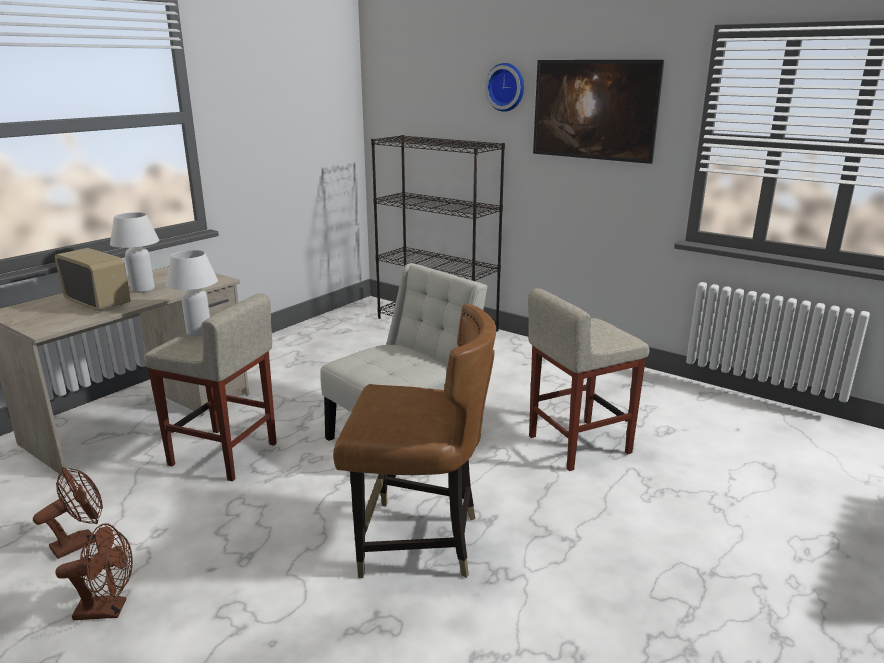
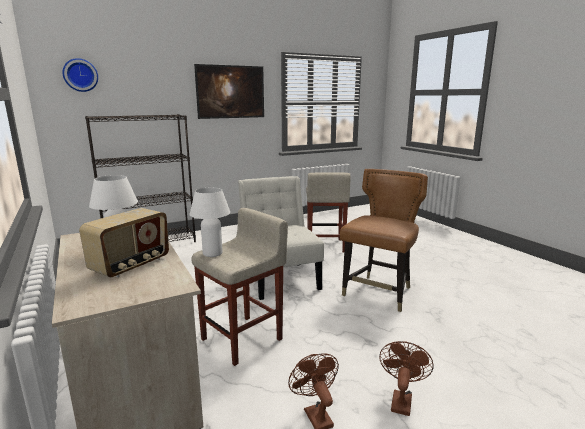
camera: 65 degrees left, 5 degrees down
(98, 303) = (131, 265): radio -> radio turned 150 degrees clockwise
(506, 87) = (173, 80): wall clock -> wall clock (80, 75)

